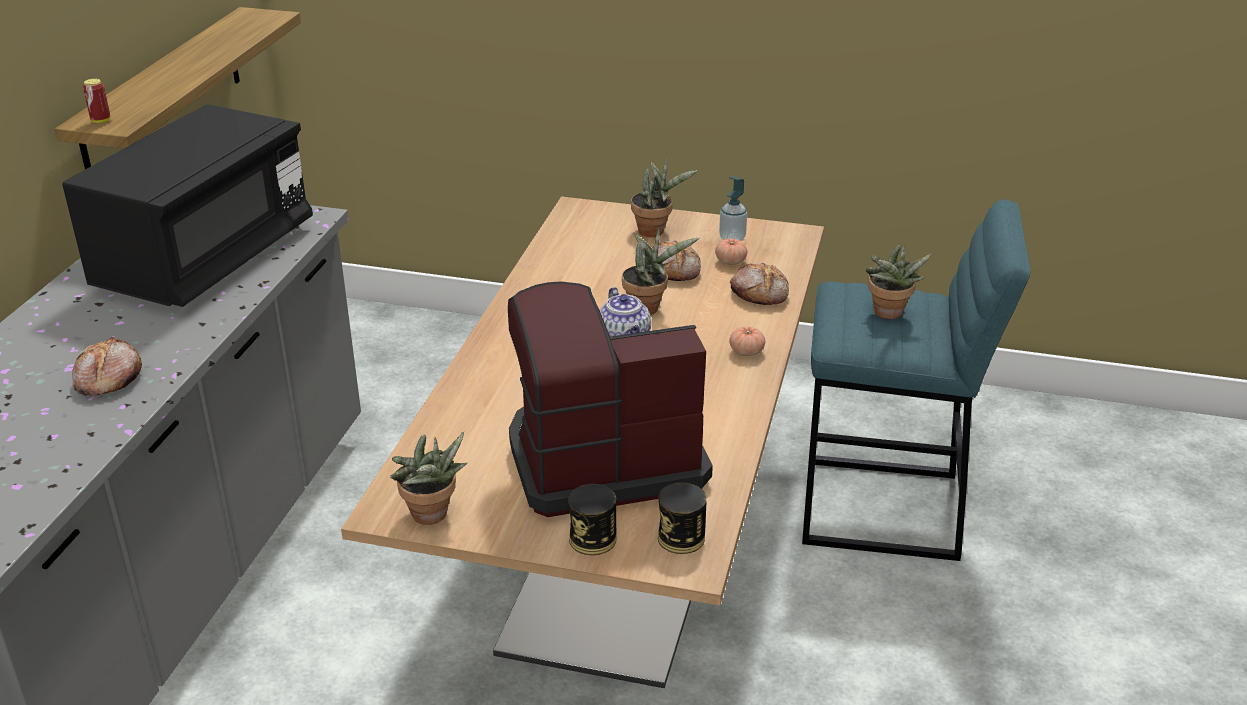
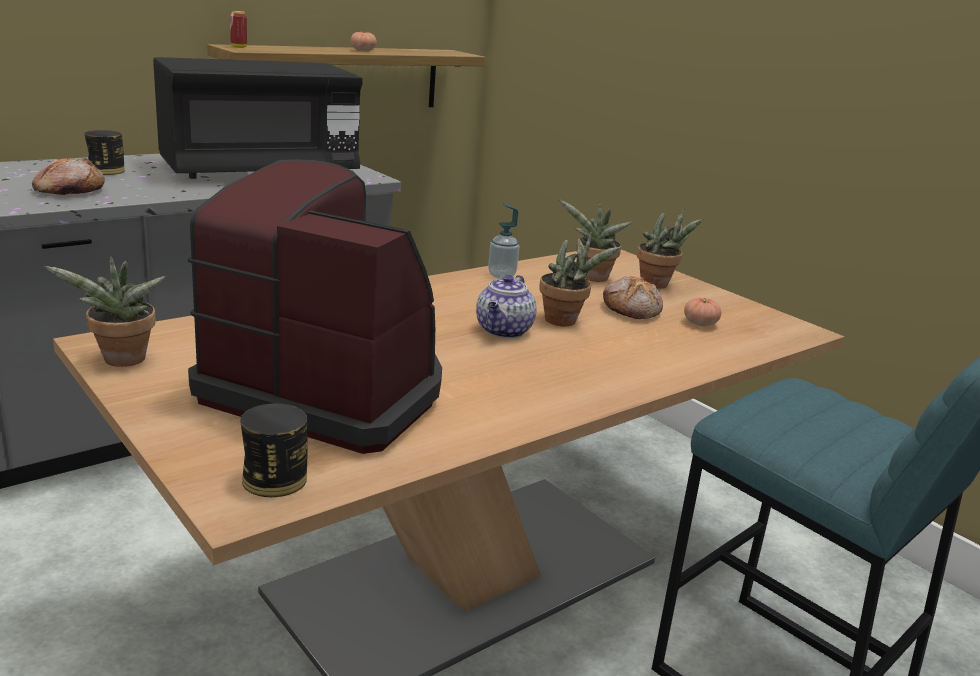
camera: 35 degrees right, 10 degrees down
(592, 539) = (199, 438): can -> can (106, 171)
(732, 239) = (727, 312): soap dispenser -> soap dispenser (501, 275)
(746, 352) = (608, 382): tomato -> tomato (363, 51)
(760, 293) = (695, 351): bread -> none
(888, 314) = (829, 422): potted plant -> potted plant (591, 278)

